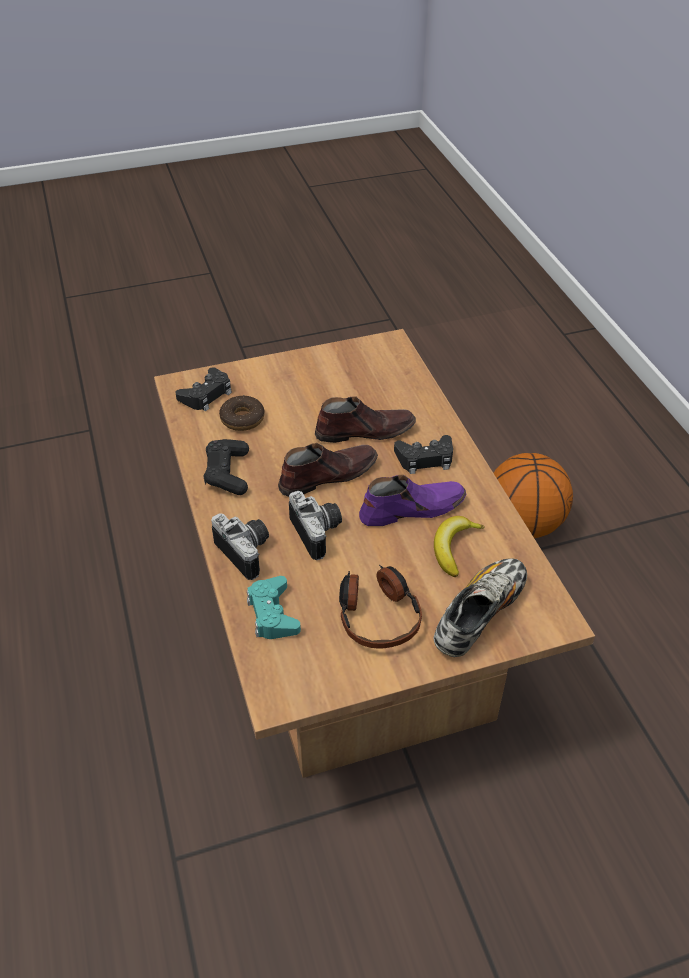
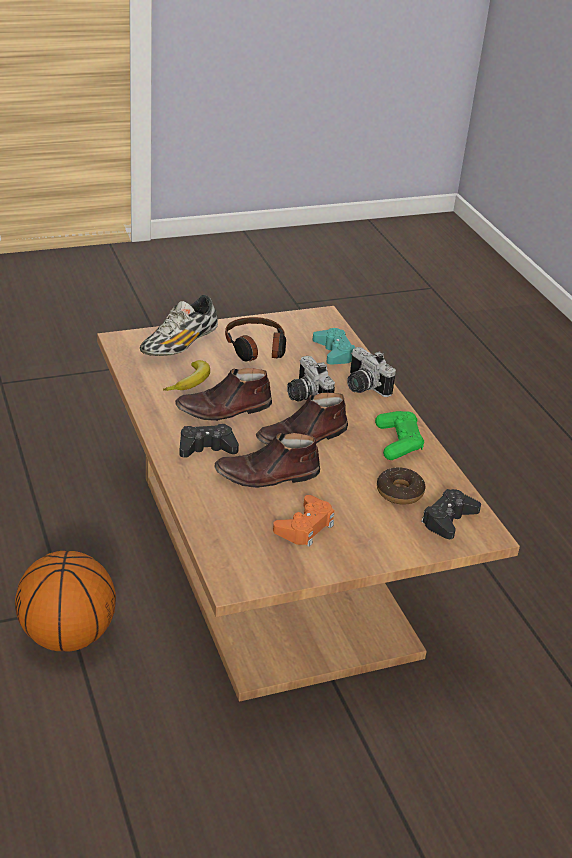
camera: 175 degrees right, 10 degrees down
(227, 473) = (398, 442): black game controller -> green game controller
(333, 385) = (305, 527): none -> orange game controller
(411, 508) = (224, 409): purple shoe -> brown shoe

